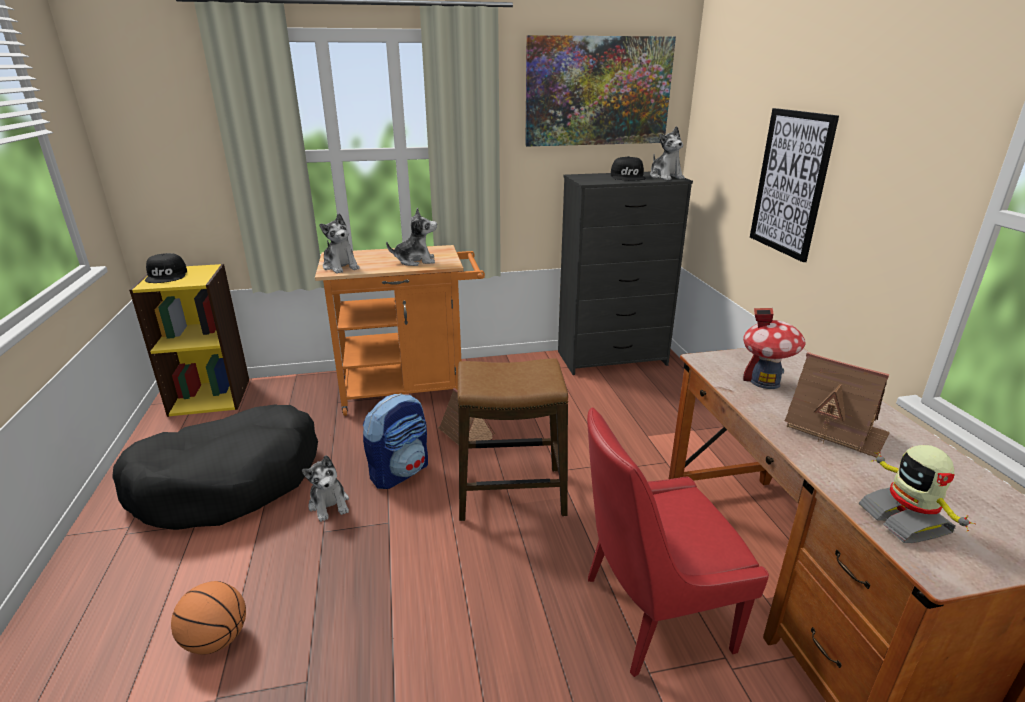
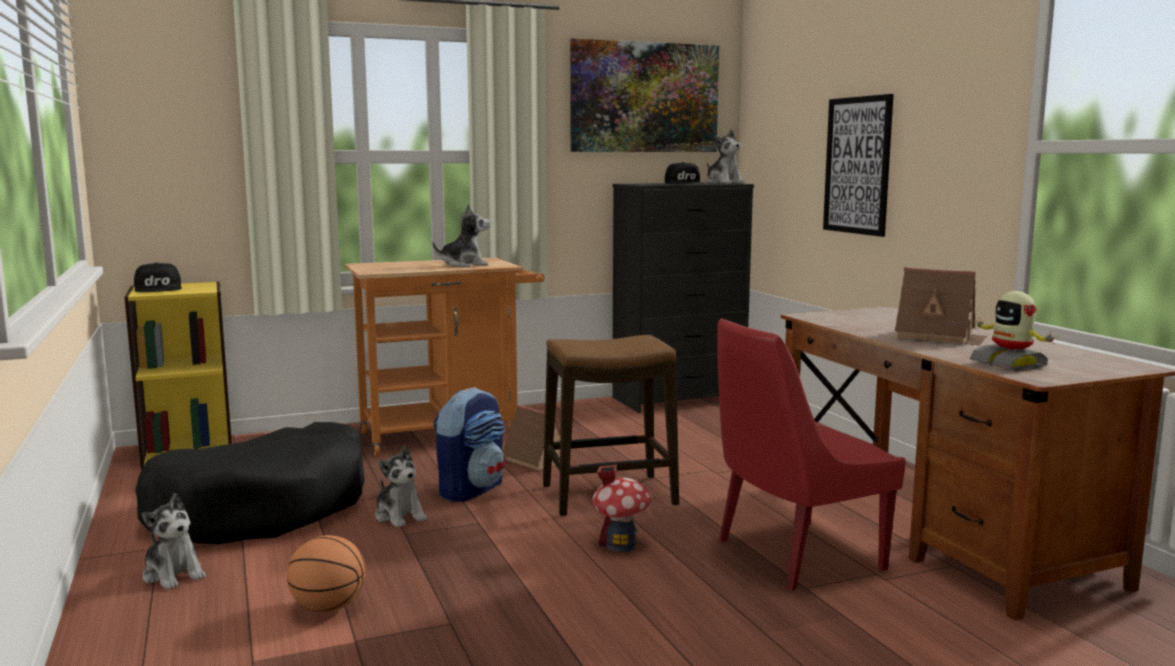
camera: 10 degrees left, 15 degrees down
(341, 267) = (381, 269): plush toy -> plush toy (173, 574)
(764, 381) = (868, 322): toy house -> toy house (621, 545)

